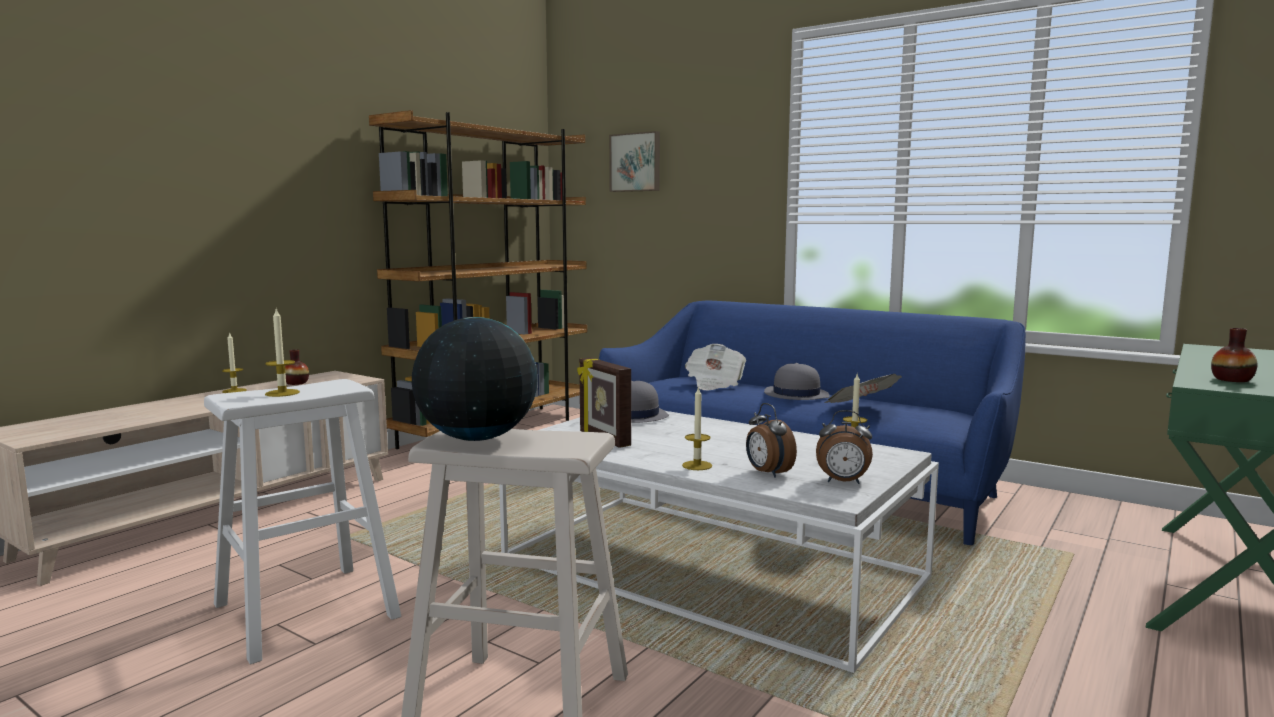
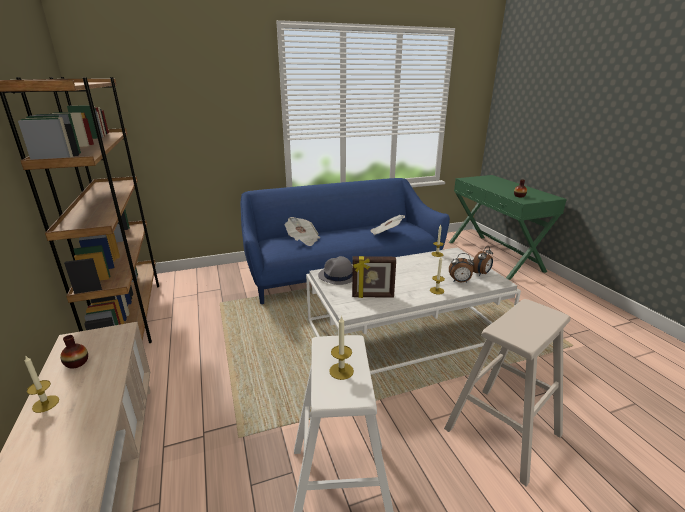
camera: 55 degrees left, 15 degrees up
(476, 438) = (522, 331): globe -> none
(636, 162) = (165, 101): picture -> none
(795, 395) = (348, 234): grey hat -> none

